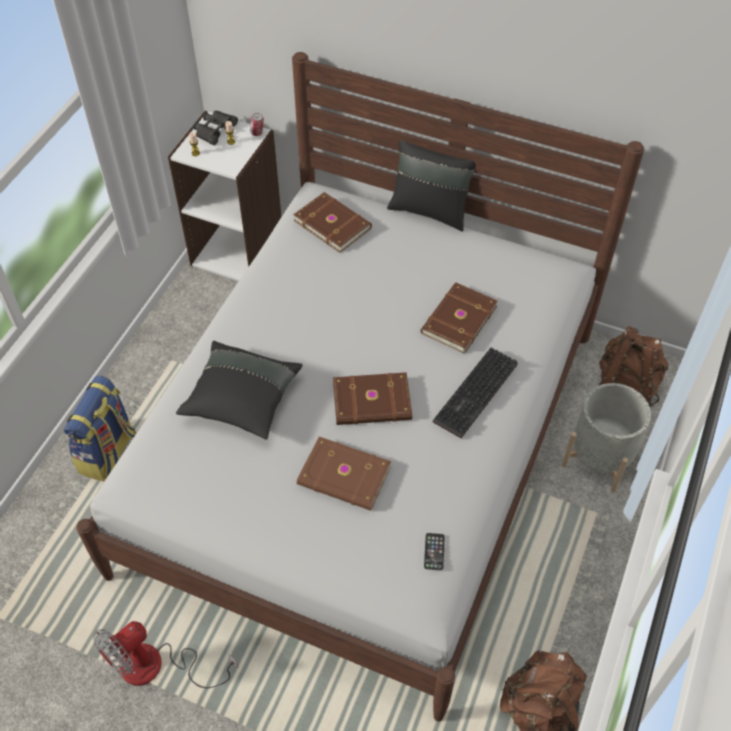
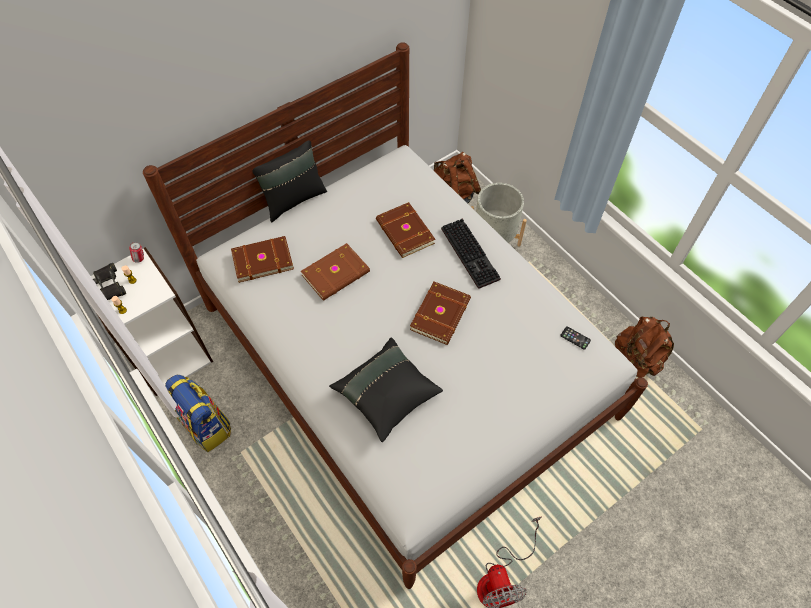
camera: 60 degrees left, 5 degrees up
(109, 454) = (298, 539): backpack -> backpack (207, 426)
(344, 477) = (492, 361): brown book -> brown book (336, 274)

